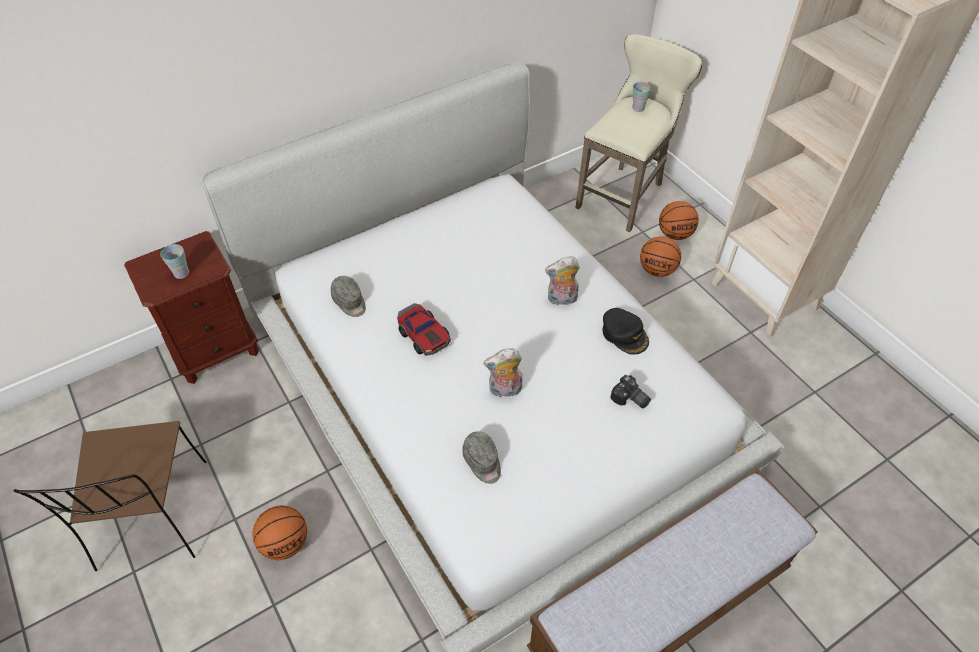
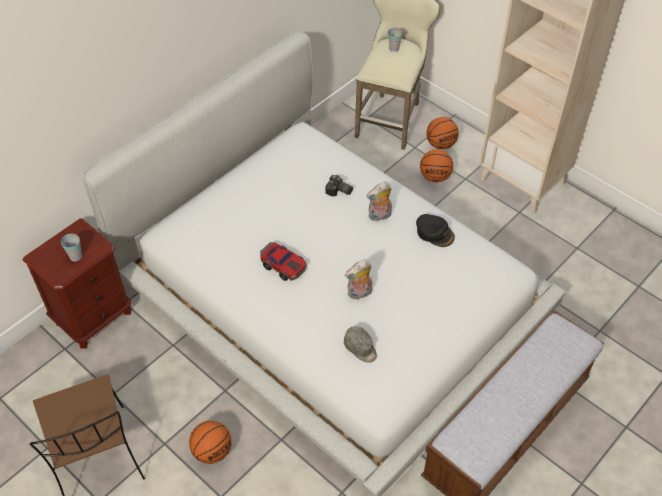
camera: 15 degrees left, 0 degrees up
(349, 302) = (214, 252): grey cap -> none
(630, 399) = (452, 280): camera -> camera (339, 191)

